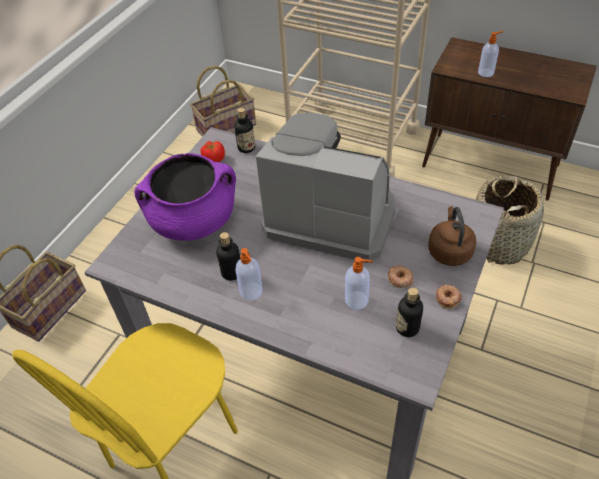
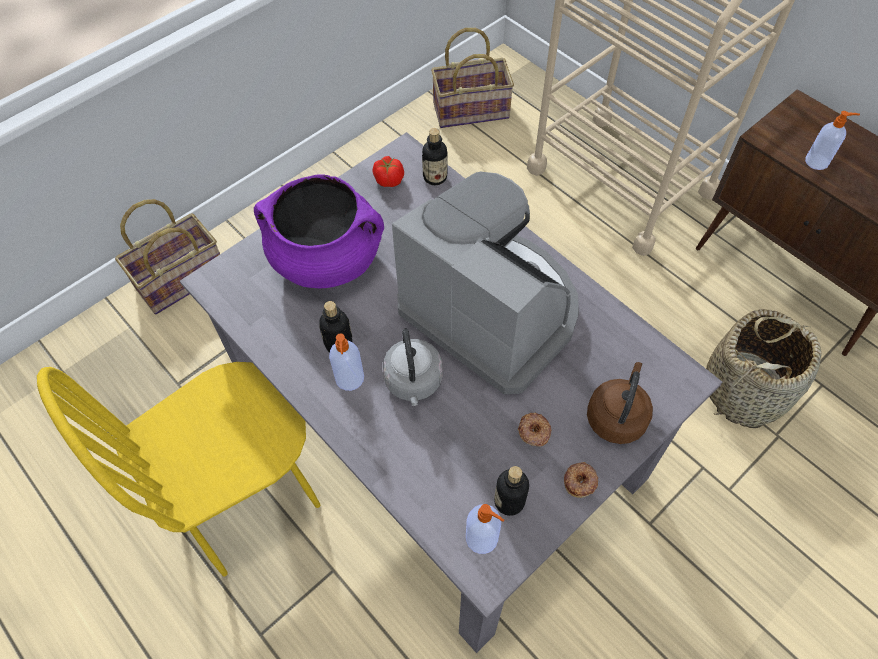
camera: 20 degrees right, 10 degrees up
(300, 278) = (414, 383): none -> grey kettle
(357, 300) = (467, 440): soap dispenser -> soap dispenser (483, 538)

